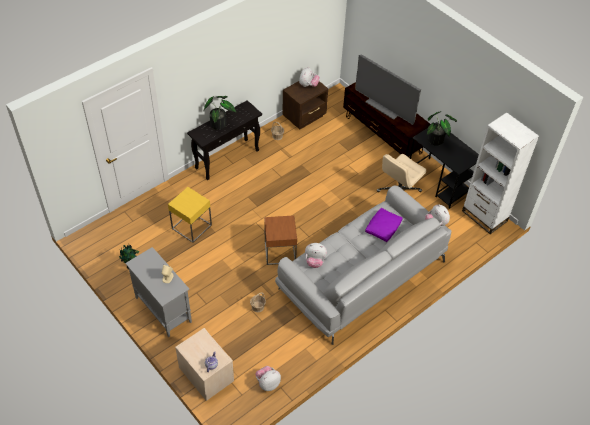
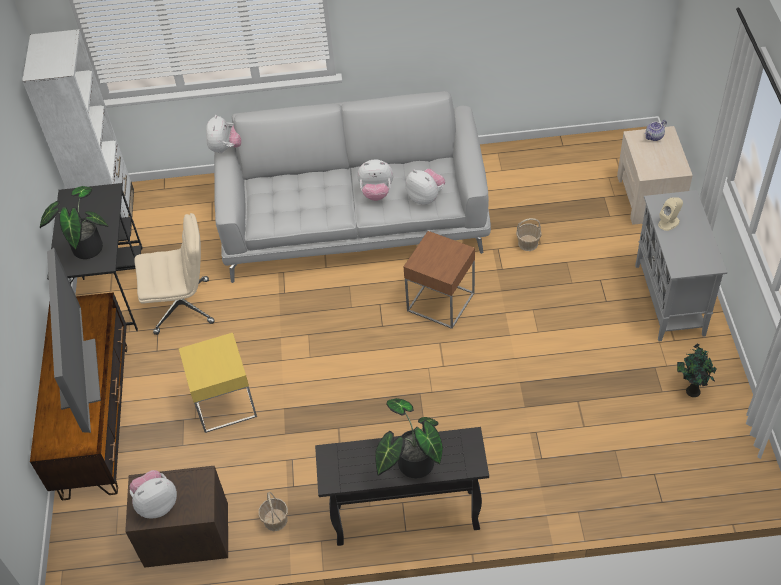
camera: 140 degrees left, 0 degrees up
(191, 227) = (554, 410): yellow side table -> yellow side table (224, 403)
(268, 383) = (575, 156): plush toy -> plush toy (376, 192)
(383, 228) = (291, 197): purple pillow -> none

